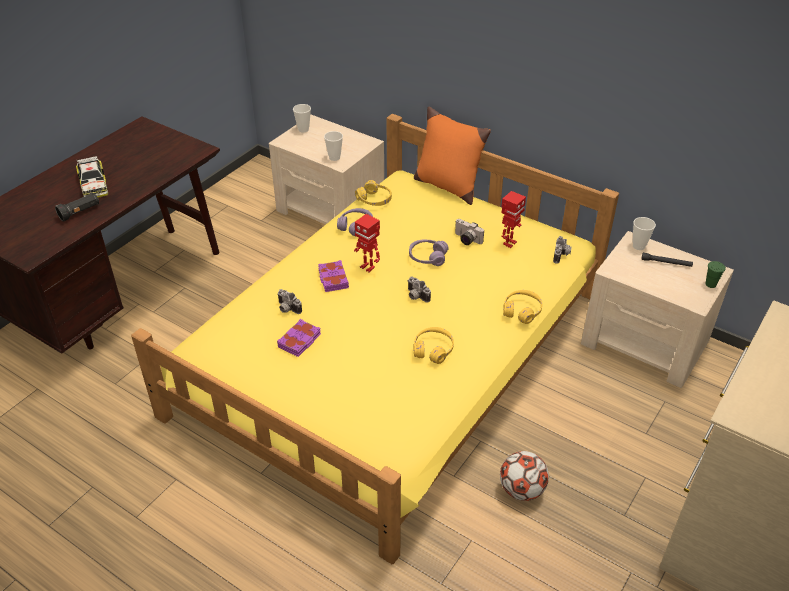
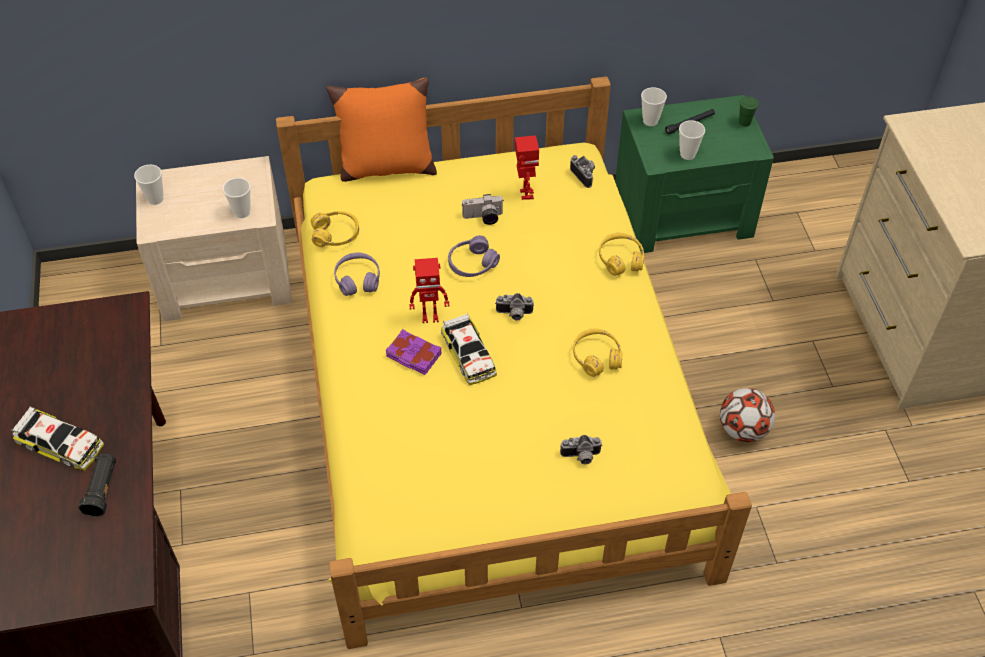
camera: 45 degrees left, 10 degrees up
(287, 309) = (412, 422): camera -> camera (581, 457)
(300, 341) = (470, 445): purple book -> none
(362, 299) = (469, 355): none -> toy car
(640, 278) = (687, 154): none -> cup
(645, 343) = (684, 213): beige nightstand -> green nightstand

